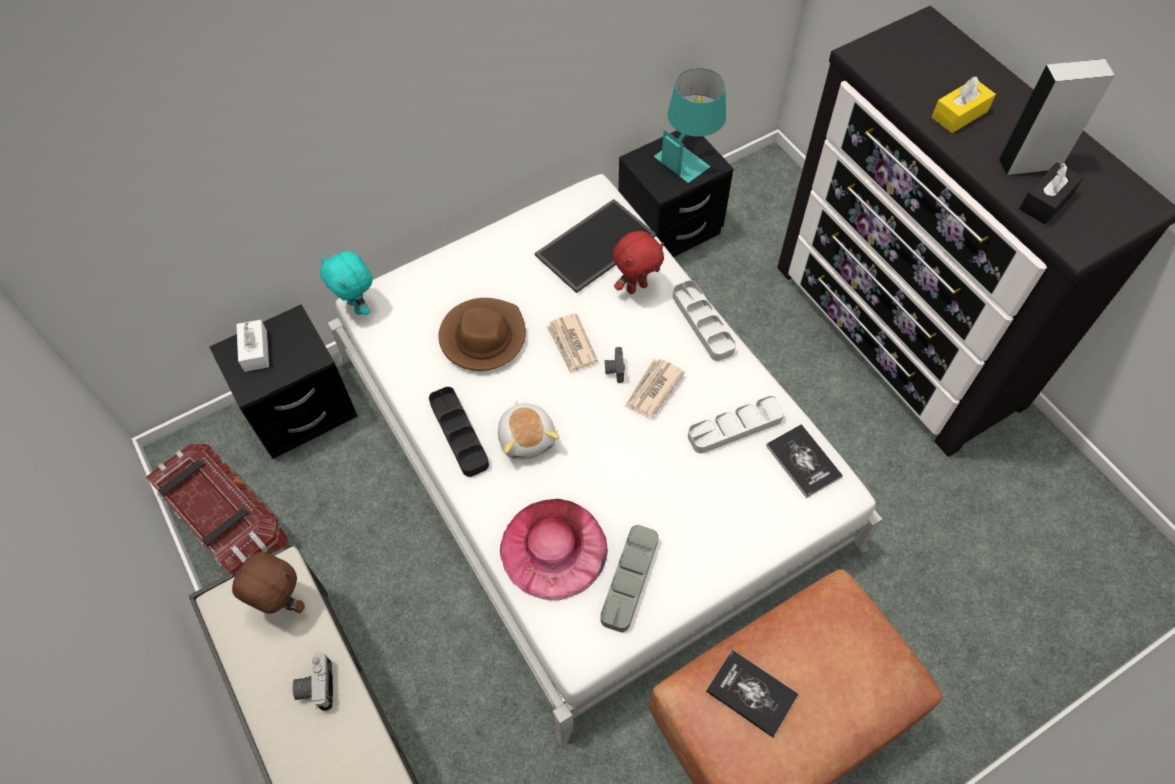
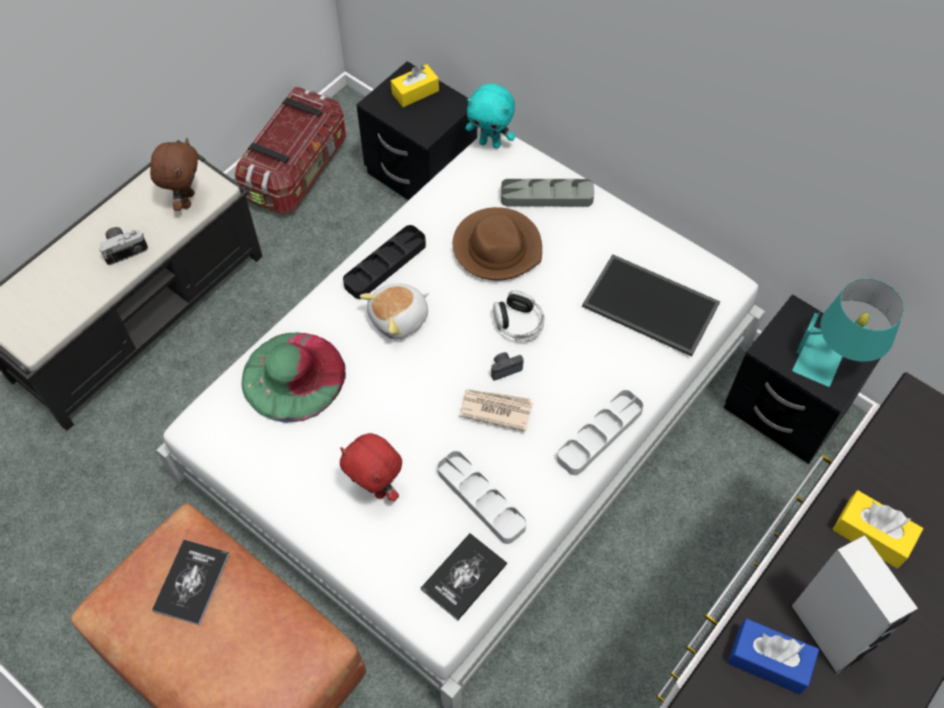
camera: 70 degrees right, 0 degrees up
(255, 351) = (415, 92): white tissue box -> yellow tissue box
(358, 307) = (490, 143): turquoise plush toy -> turquoise plush toy turned 105 degrees counterclockwise
(553, 548) = (293, 376): pink hat -> green hat
(571, 345) = (518, 322): newspaper -> headphones
(629, 579) = (280, 448): grey tray -> grey tray (546, 196)
(636, 287) = (617, 359): red plush toy -> red plush toy (376, 488)
(1046, 201) = (769, 660): black tissue box -> blue tissue box

